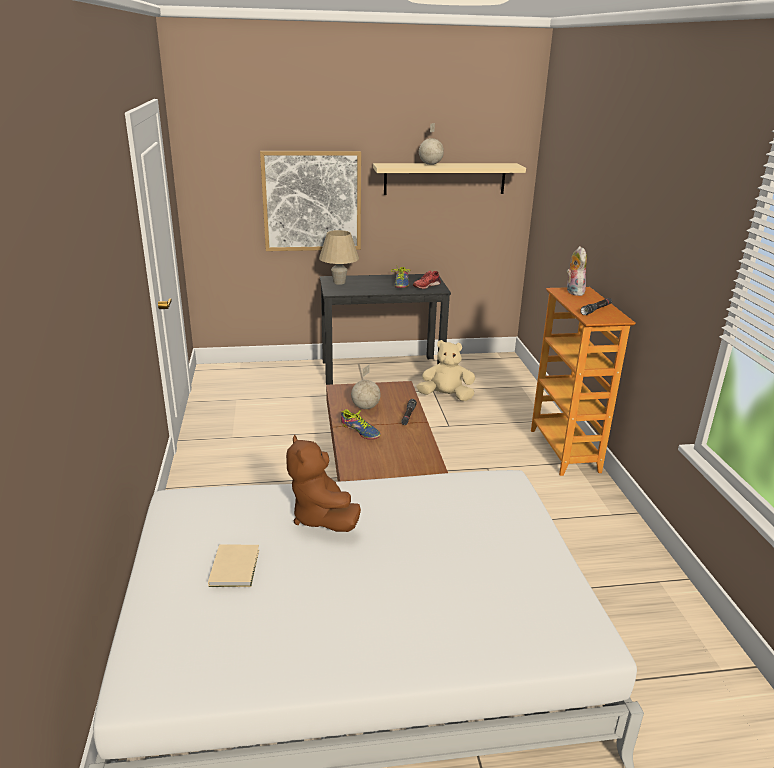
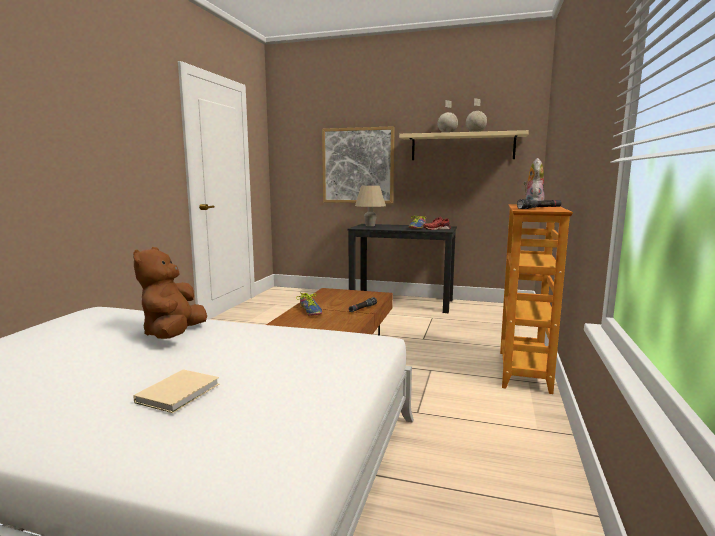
camera: 25 degrees right, 15 degrees down
(236, 566) = (56, 346): beige book -> beige book (180, 392)
(366, 407) = (334, 300): globe -> globe (476, 132)
(446, 396) = (440, 322): beige plush toy -> none

